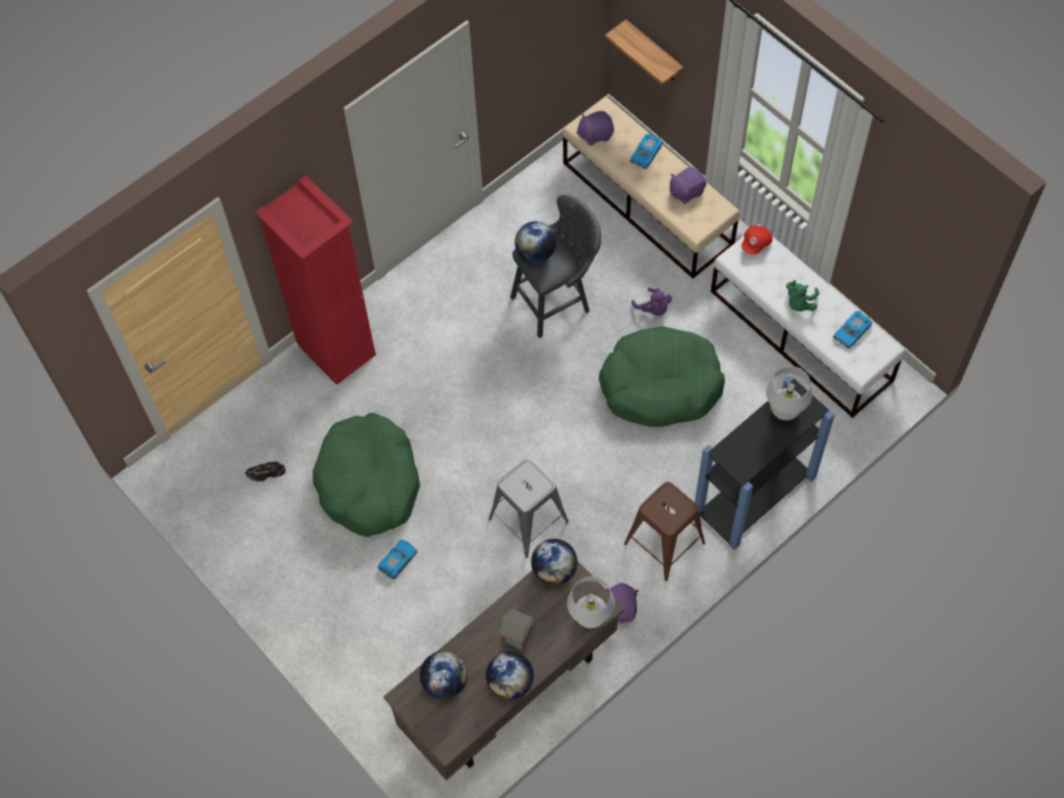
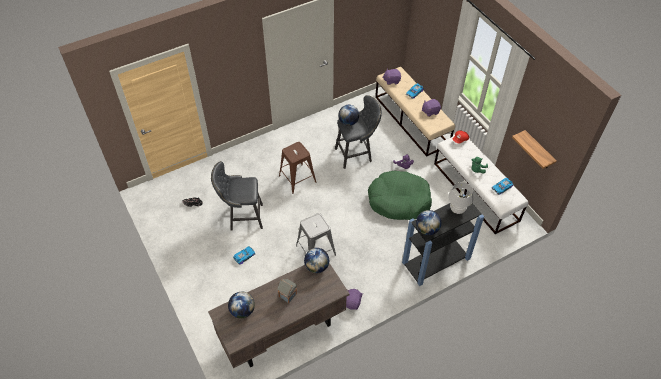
camera: 10 degrees right, 10 degrees down
(337, 349) = (245, 156): red cabinet -> none
(369, 482) = (241, 217): green dog bed -> grey stool
(510, 682) = (277, 318): globe -> globe (427, 229)
(590, 617) = (330, 294): white table lamp -> none
(654, 53) = (426, 42): shelf -> shelf (538, 151)
(665, 543) = (383, 275): brown stool -> brown stool (297, 179)

